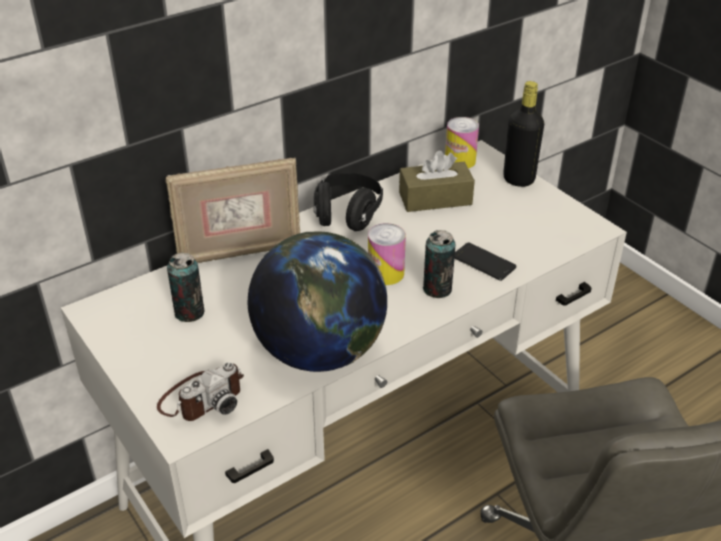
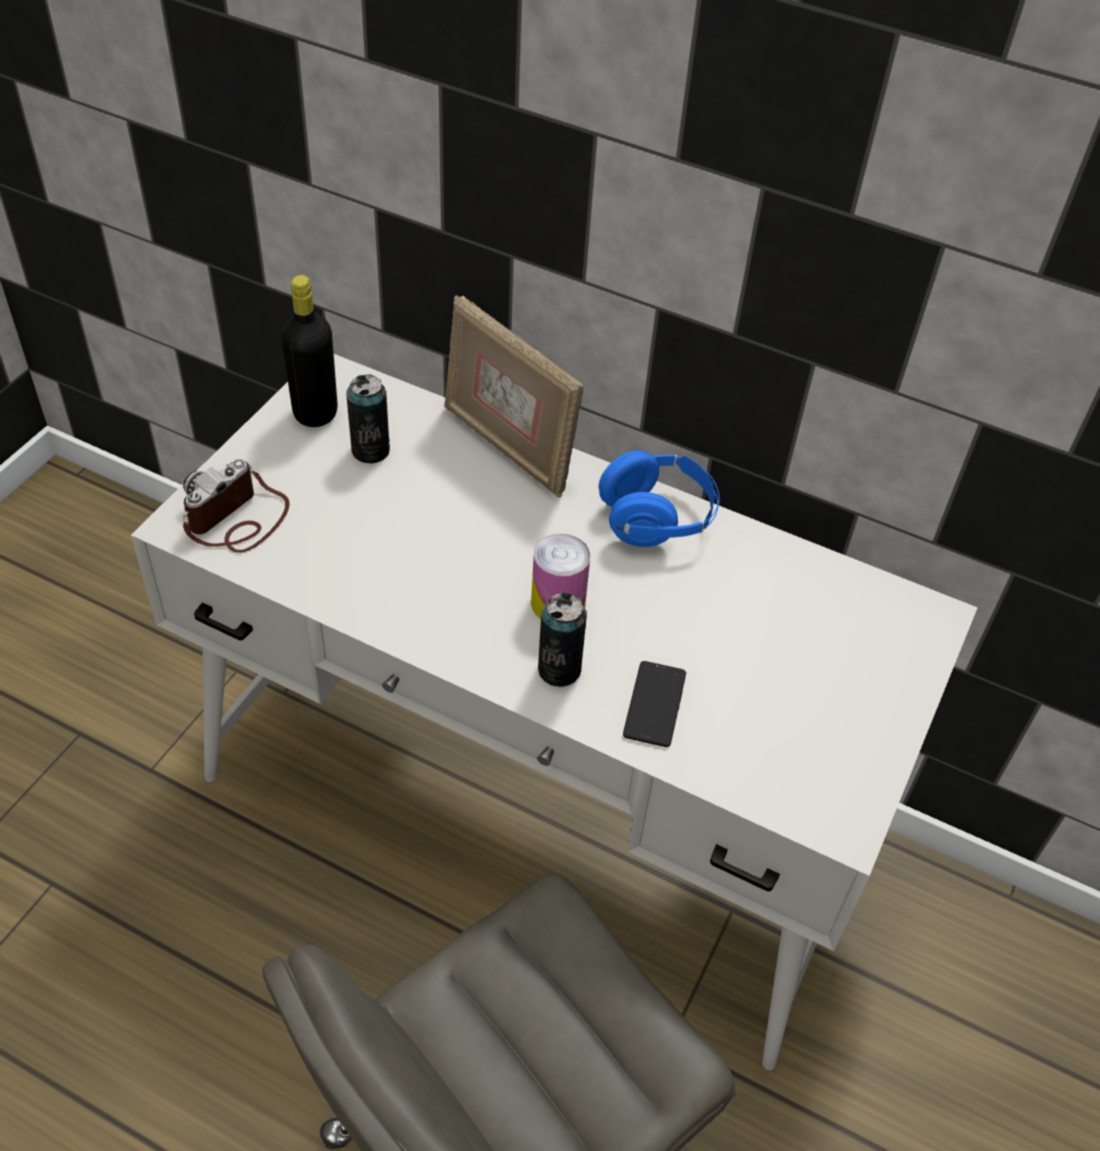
camera: 60 degrees right, 10 degrees up
(202, 398) = (237, 519): camera -> camera turned 105 degrees clockwise
(320, 352) = (365, 592): globe -> none
(347, 215) = (656, 519): black headphones -> blue headphones
(435, 198) = (769, 600): brown tissue box -> none
(460, 161) = (893, 598): can -> none
(518, 179) = (902, 687): black bottle -> black bottle (315, 413)

